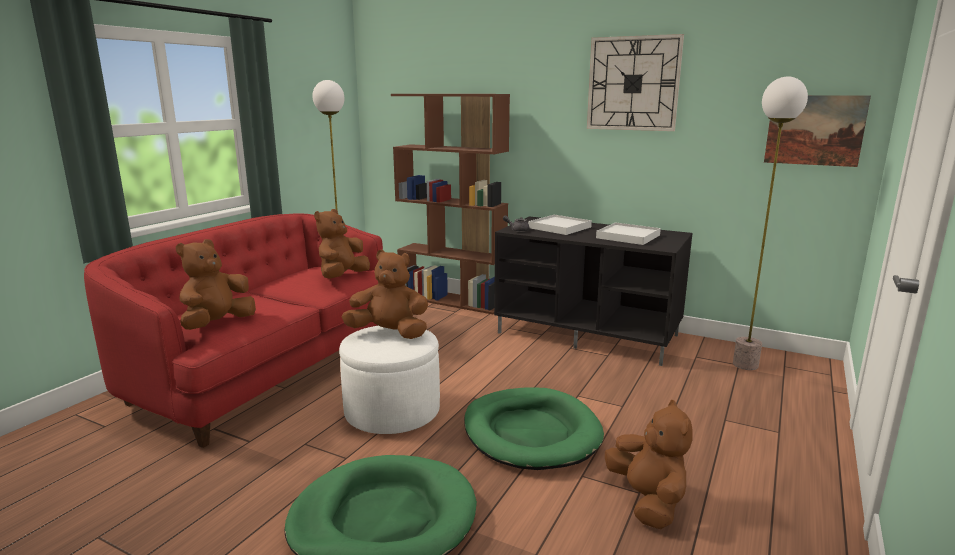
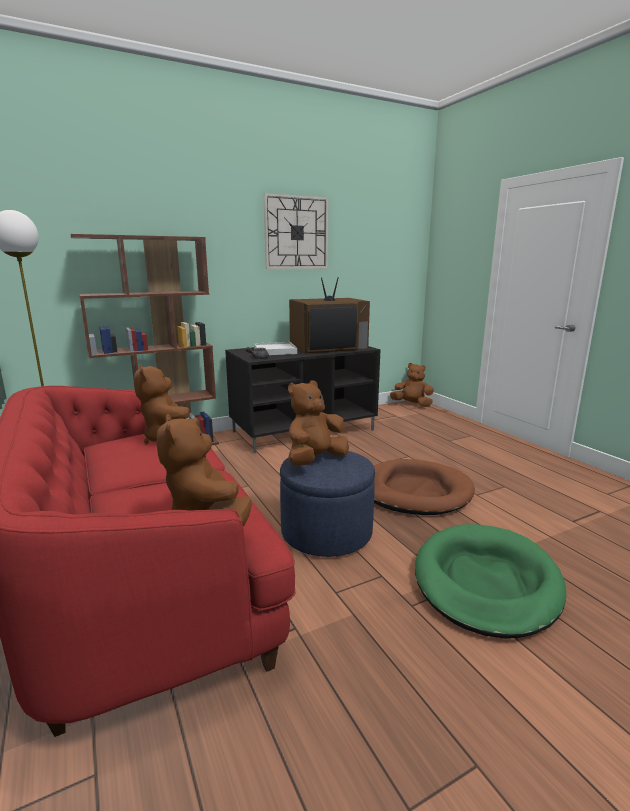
camera: 55 degrees left, 0 degrees up
(392, 411) = (326, 532): white ottoman -> blue ottoman
(531, 432) = (414, 491): green dog bed -> brown dog bed
(628, 236) = (329, 347): white tray -> television
(647, 501) = (514, 487): brown plush toy -> brown plush toy (412, 404)
(745, 365) = (397, 414): floor lamp -> none
(814, 130) = (398, 265): picture -> none

